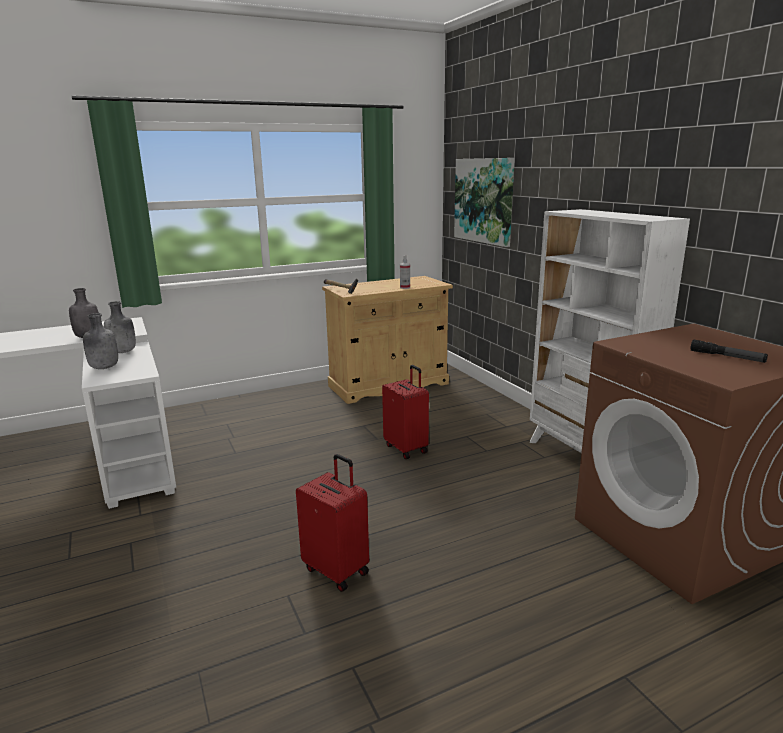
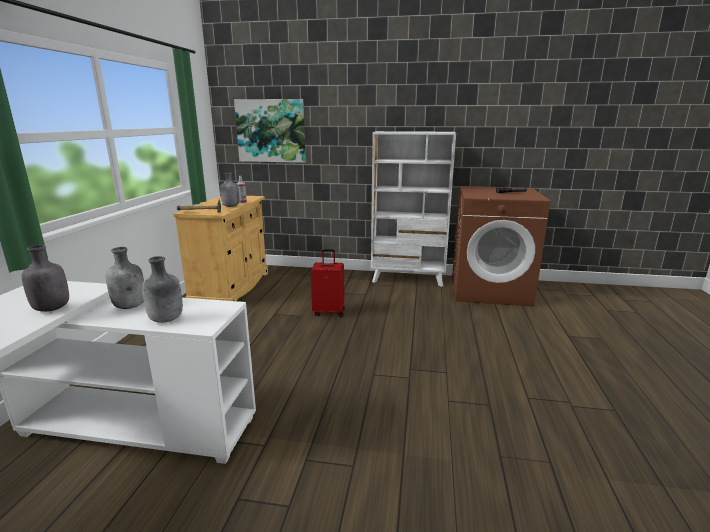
camera: 55 degrees left, 0 degrees up
(337, 570) = (437, 376): red suitcase -> none
(380, 289) = (230, 206): none -> grey bottle

